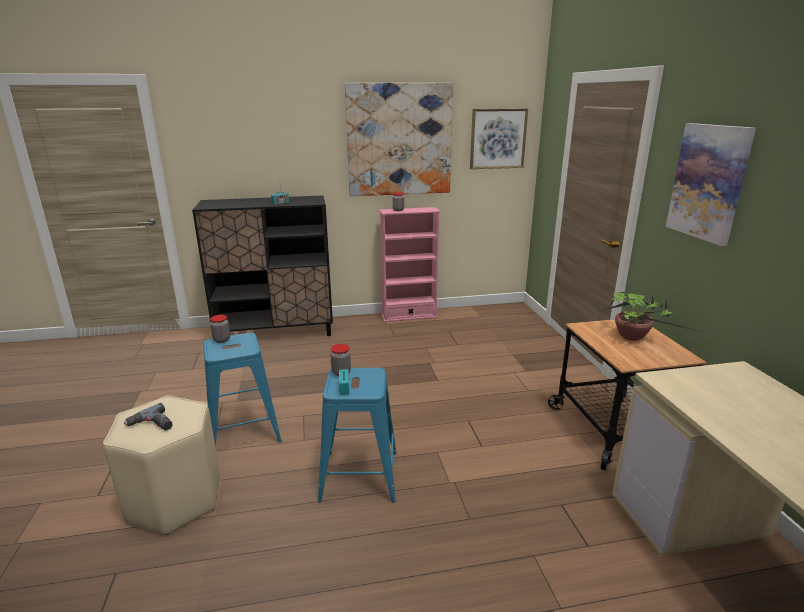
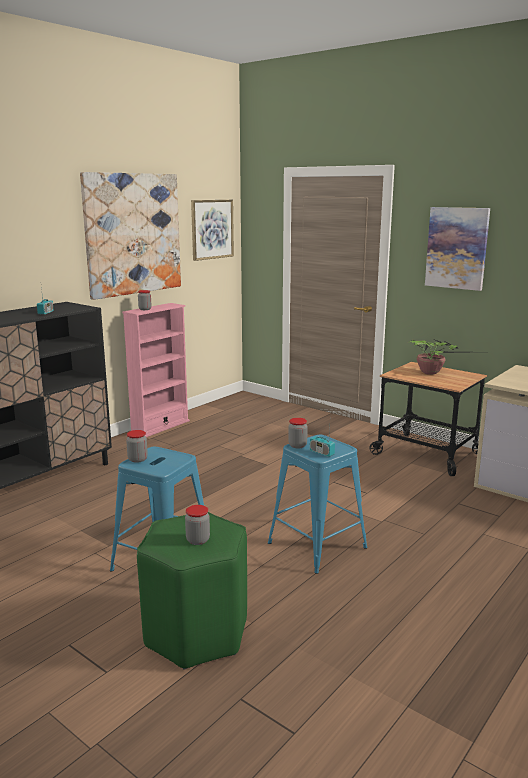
camera: 40 degrees left, 5 degrees down
(151, 425) = (198, 540): power drill -> jar
(176, 499) = (196, 632): beige stool -> green stool

